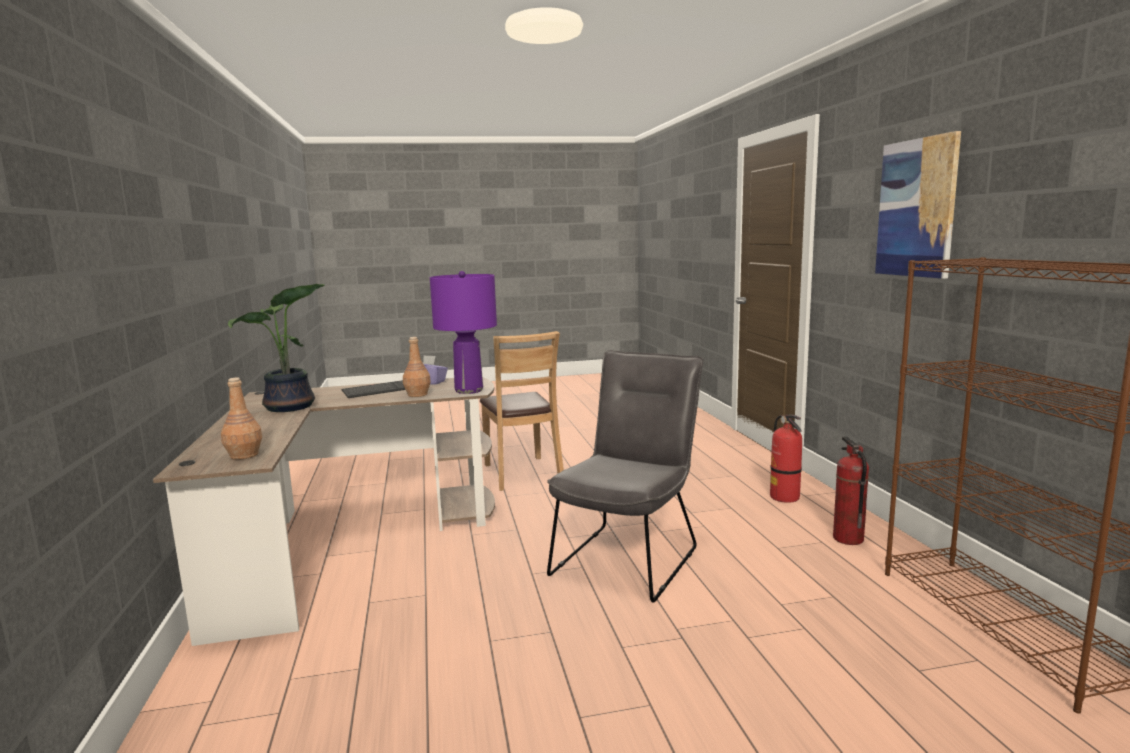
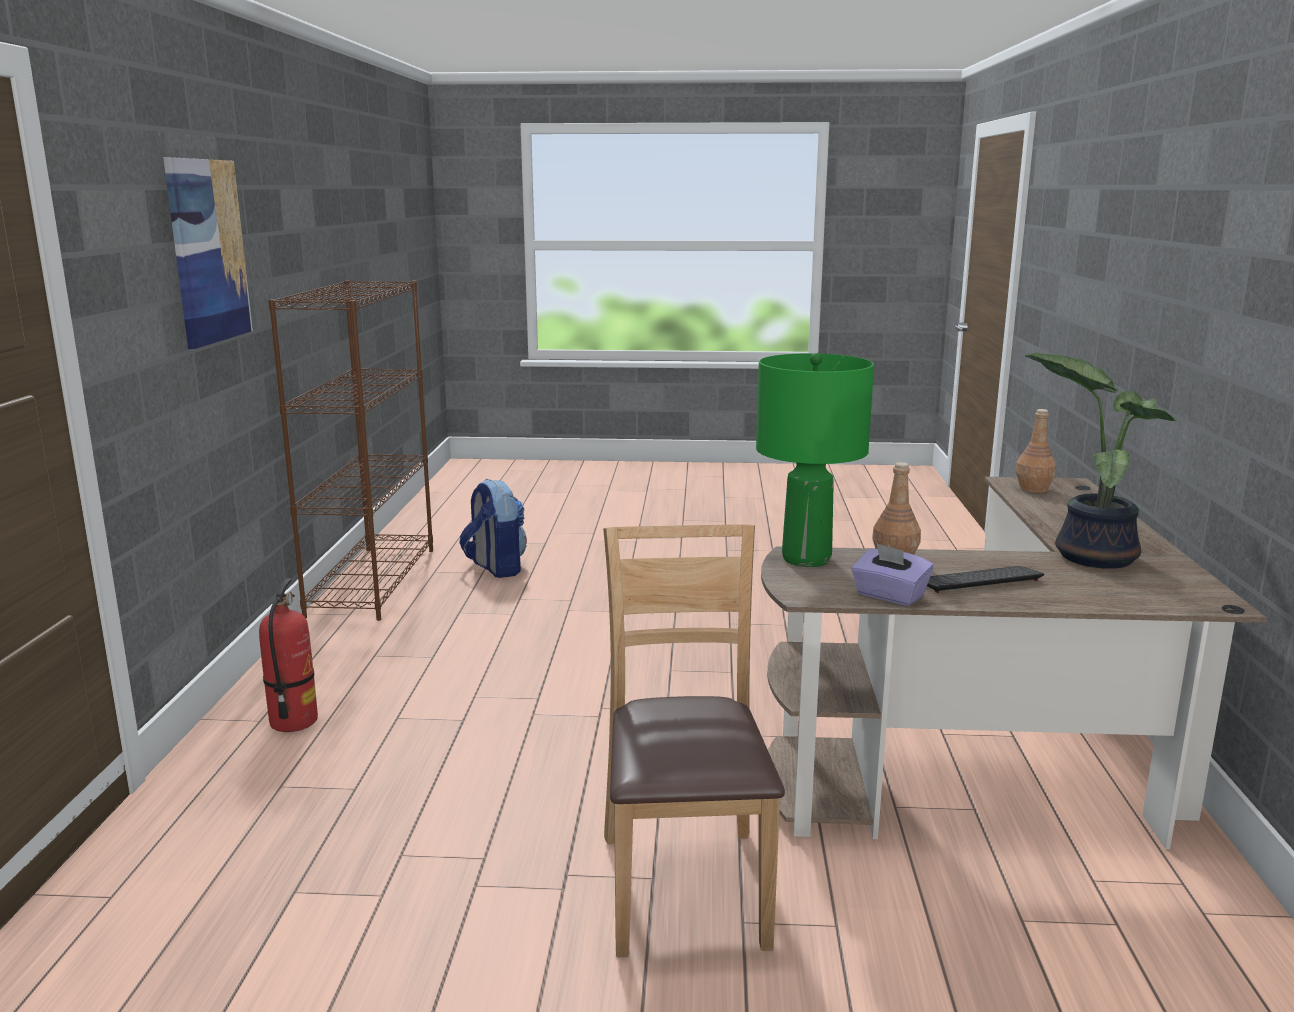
camera: 165 degrees left, 5 degrees up
(468, 390) = (807, 559): purple table lamp -> green table lamp
(630, 557) = (608, 672): grey chair -> none
(847, 539) = (341, 654): fire extinguisher -> none
(919, 685) = (495, 568): none -> backpack

